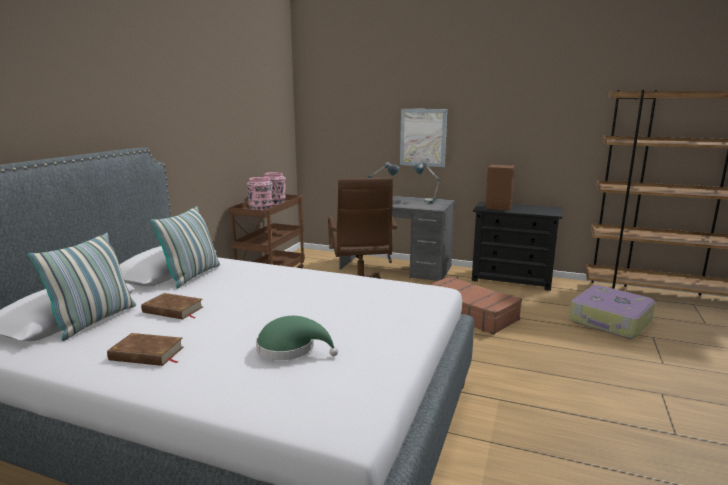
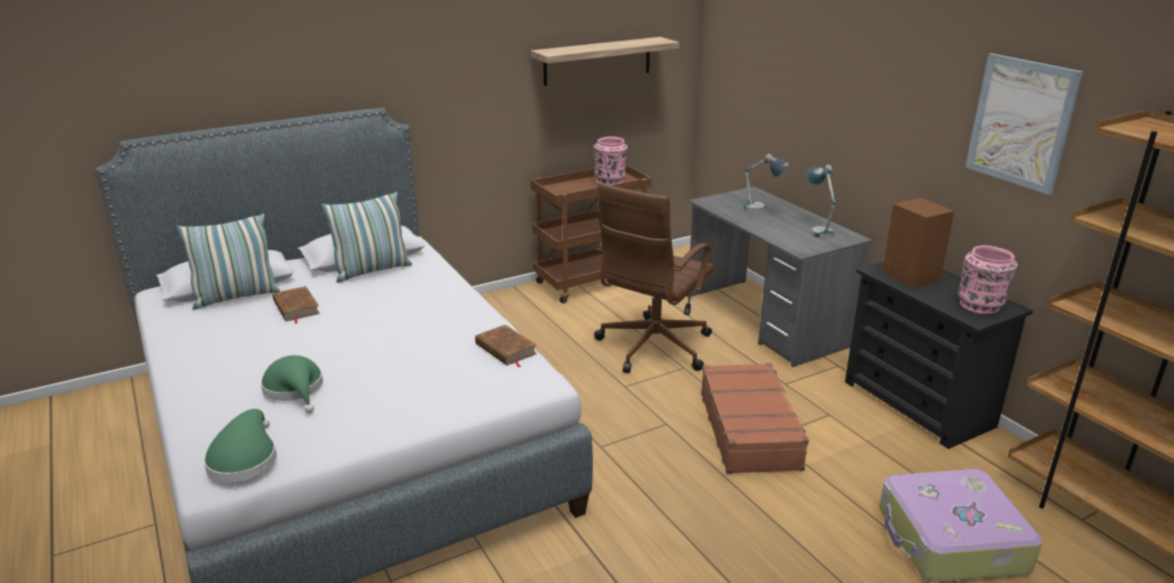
camera: 40 degrees right, 10 degrees up
(147, 354) = (215, 346): brown book -> brown book (505, 349)
(252, 121) = (597, 61): none -> shelf
(261, 209) = (573, 190): pink vase -> pink vase (980, 306)
(349, 401) = (244, 459): none -> green hat
(423, 137) = (847, 121): picture -> picture (1021, 122)

